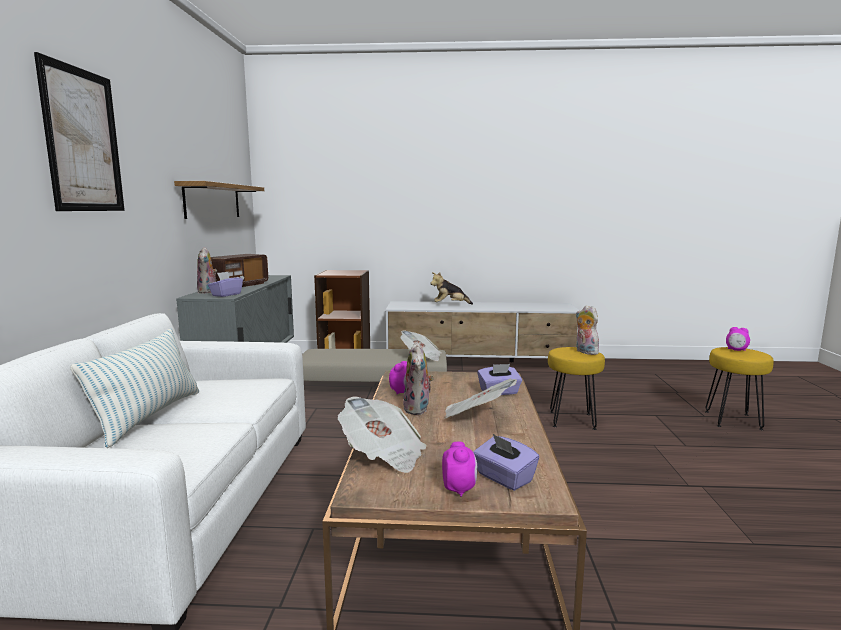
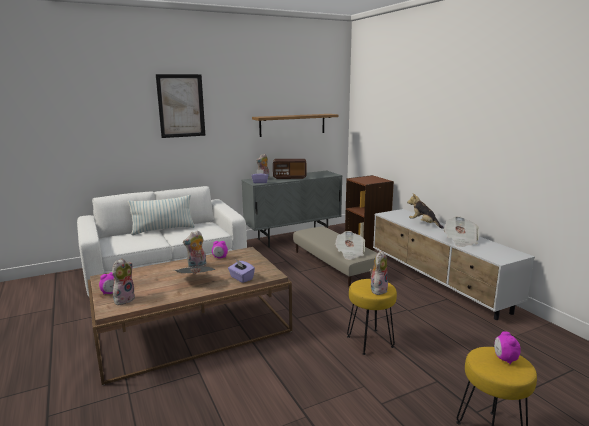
camera: 60 degrees right, 5 degrees up
(383, 455) = (137, 272): newspaper -> newspaper (460, 241)
(504, 478) = (124, 299): purple tissue box -> plush toy

